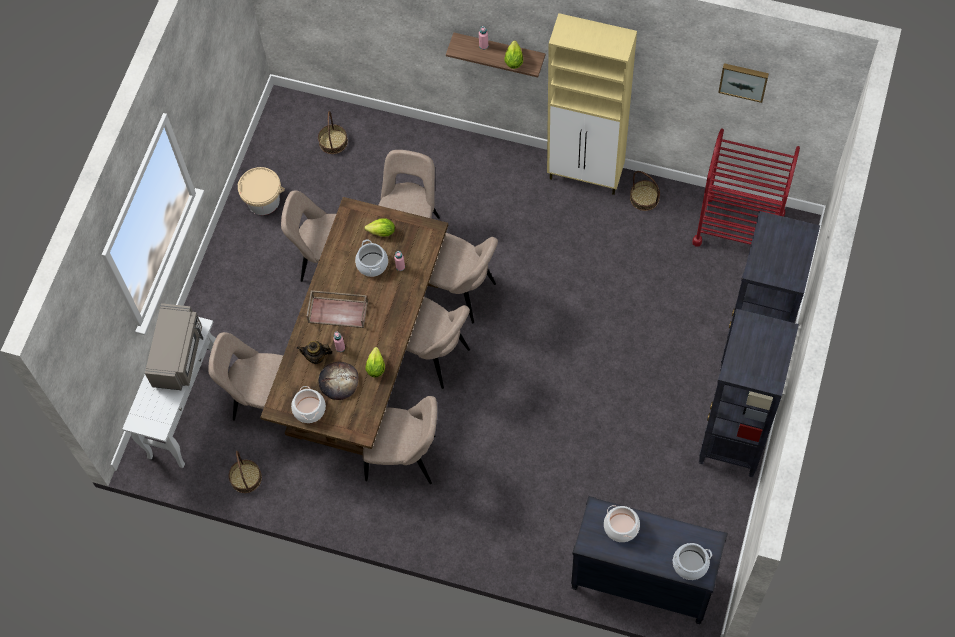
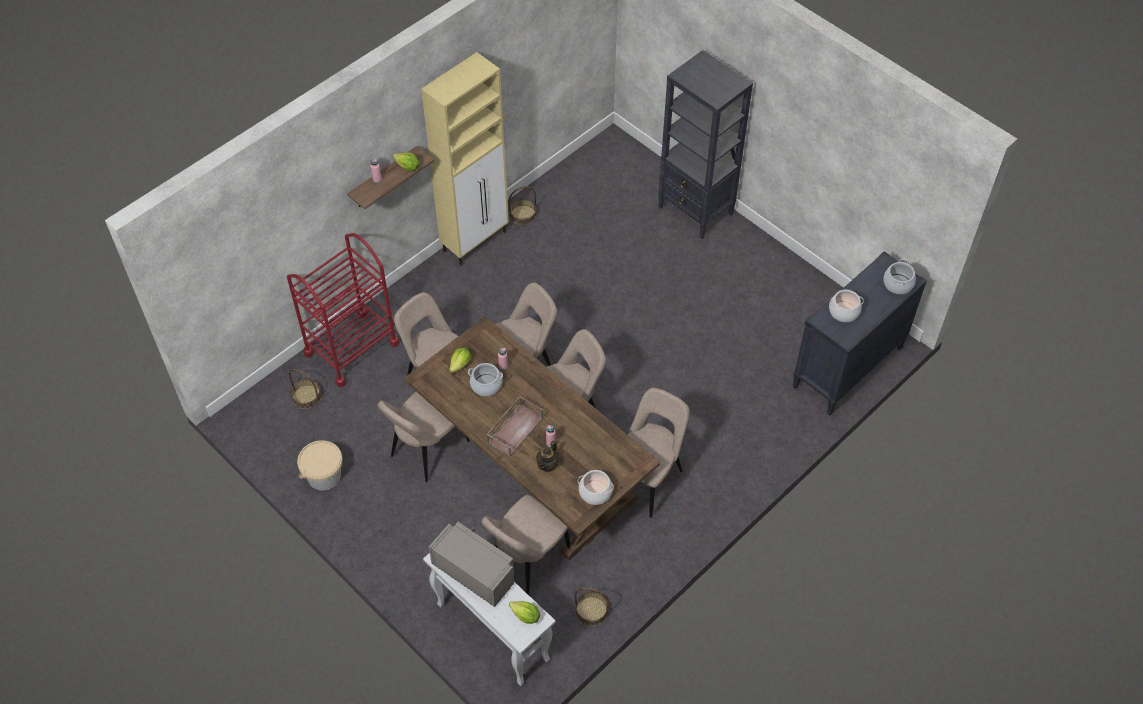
camera: 65 degrees left, 10 degrees down
(338, 381) = (582, 458): bread -> none
(375, 367) = (587, 425): lettuce -> lettuce (526, 616)
(732, 439) = (763, 258): black bookcase -> none
(738, 228) = (590, 173): red cart -> red cart (351, 348)
(743, 80) = (549, 34): picture -> none

